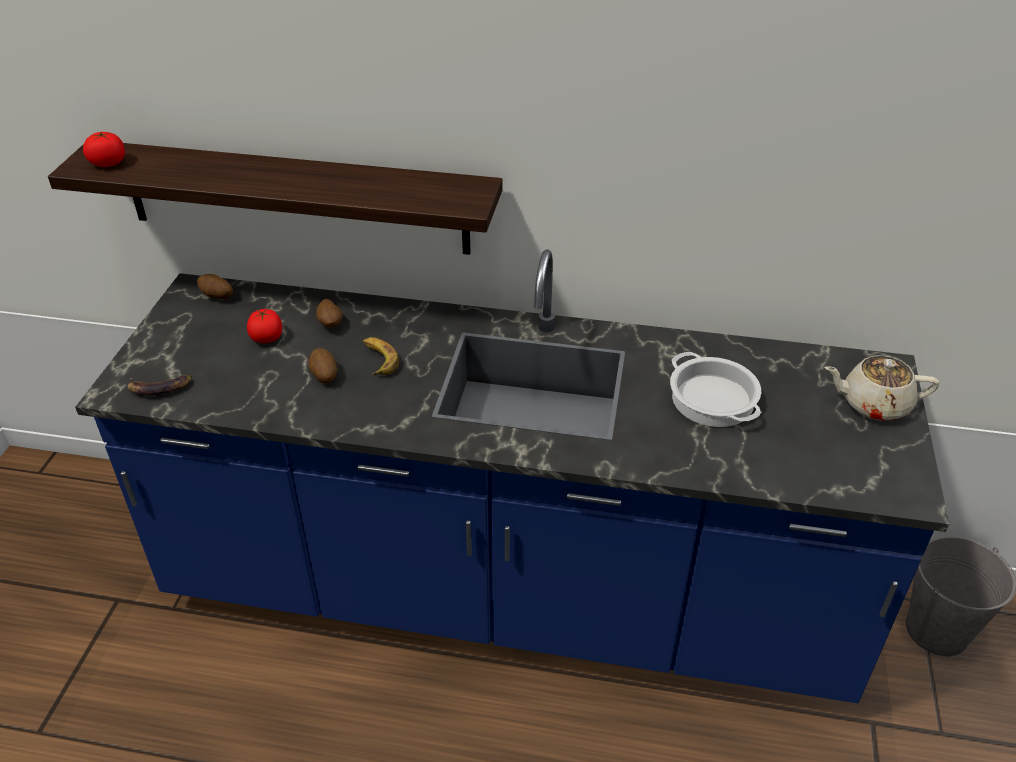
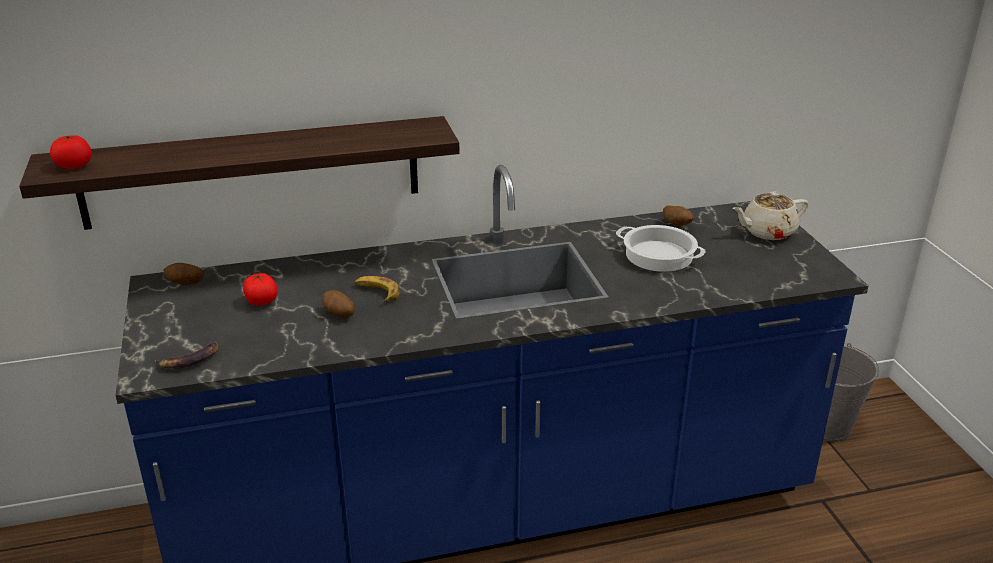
camera: 25 degrees left, 10 degrees down
(330, 324) = (312, 279): potato -> potato (677, 225)

